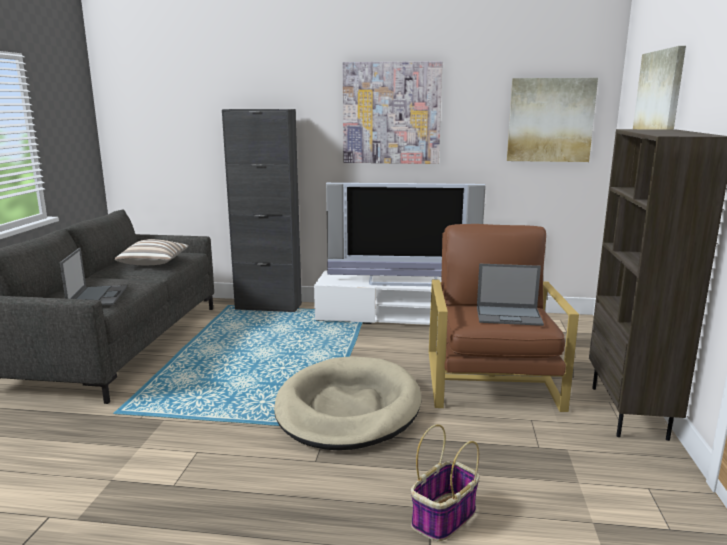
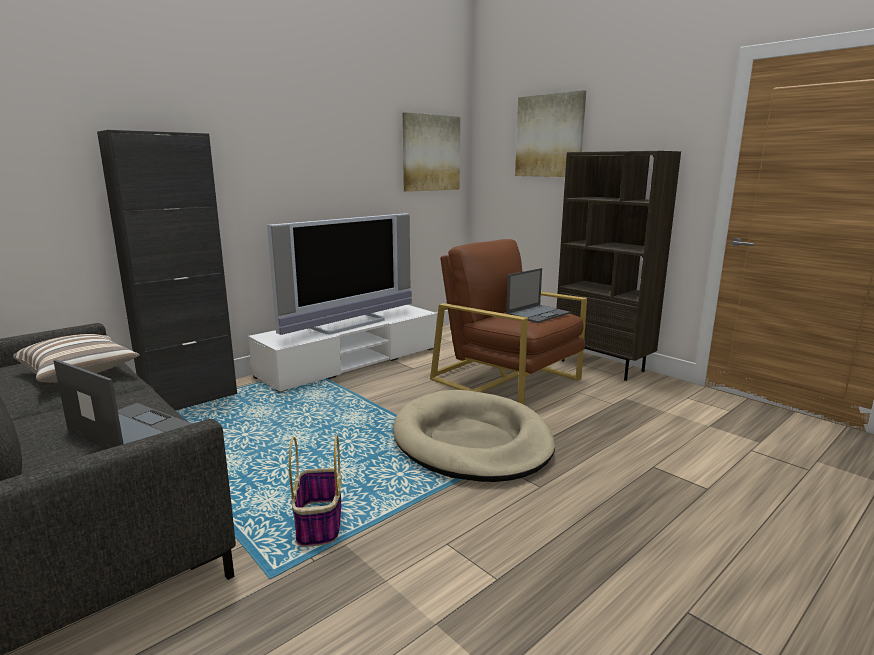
camera: 50 degrees left, 0 degrees up
(391, 113) = (302, 144): picture -> none
(443, 518) = (669, 467): basket -> basket (319, 525)

